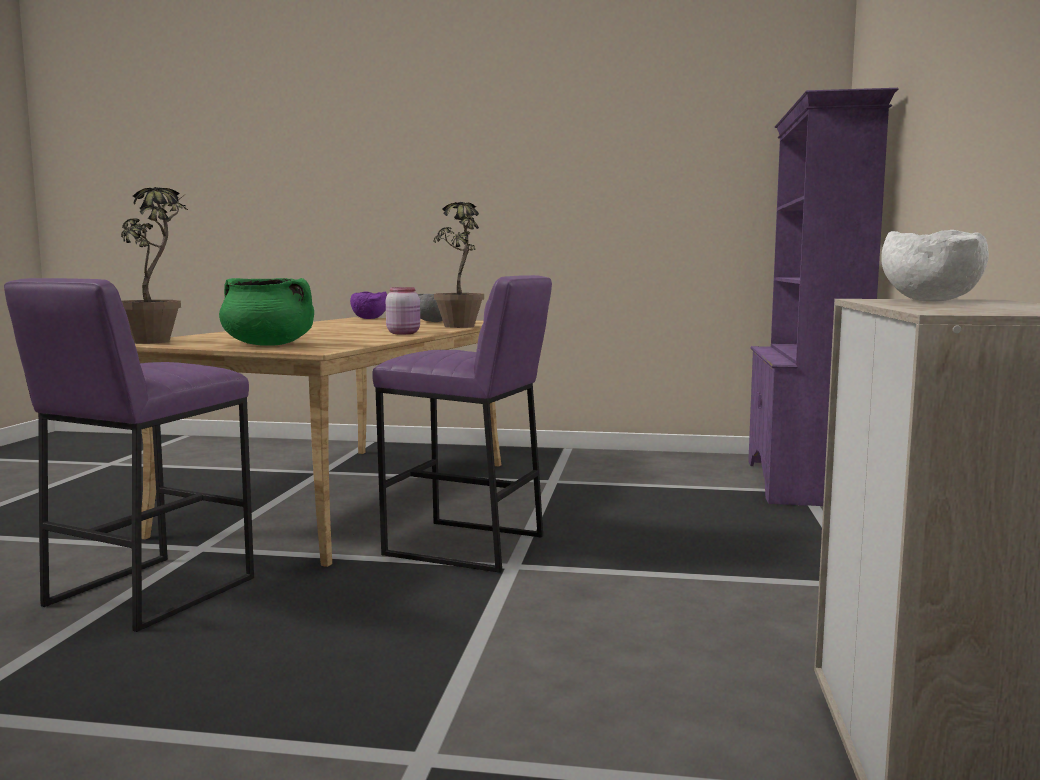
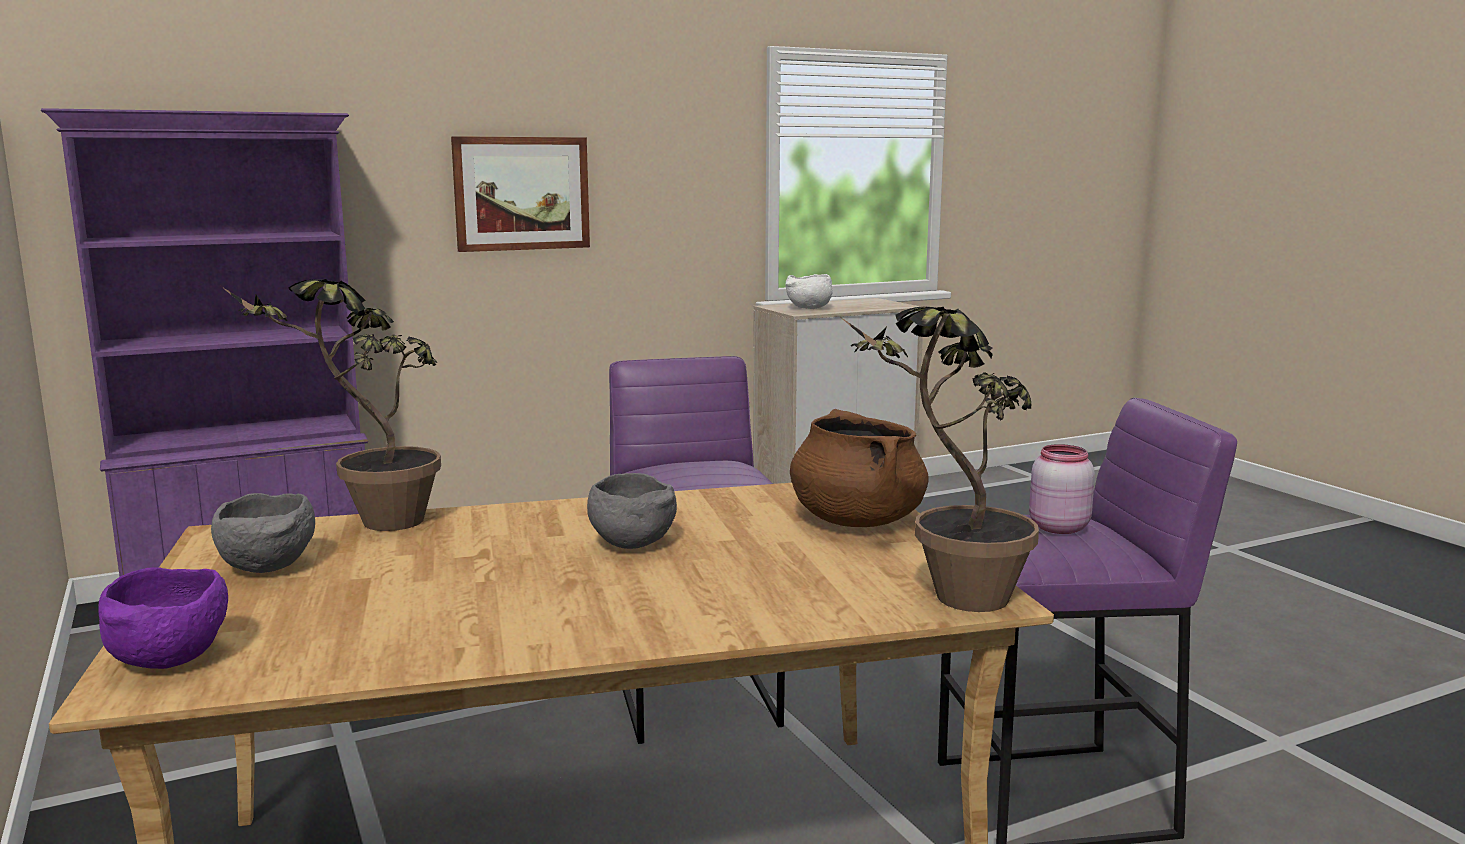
camera: 125 degrees left, 5 degrees up
(269, 345) = (856, 520): green cooking pot -> brown cooking pot
(344, 333) = (630, 544): none -> grey bowl
(404, 333) = (580, 514): pink jar -> pink jar (1056, 527)
(961, 136) = (521, 193): none -> picture

